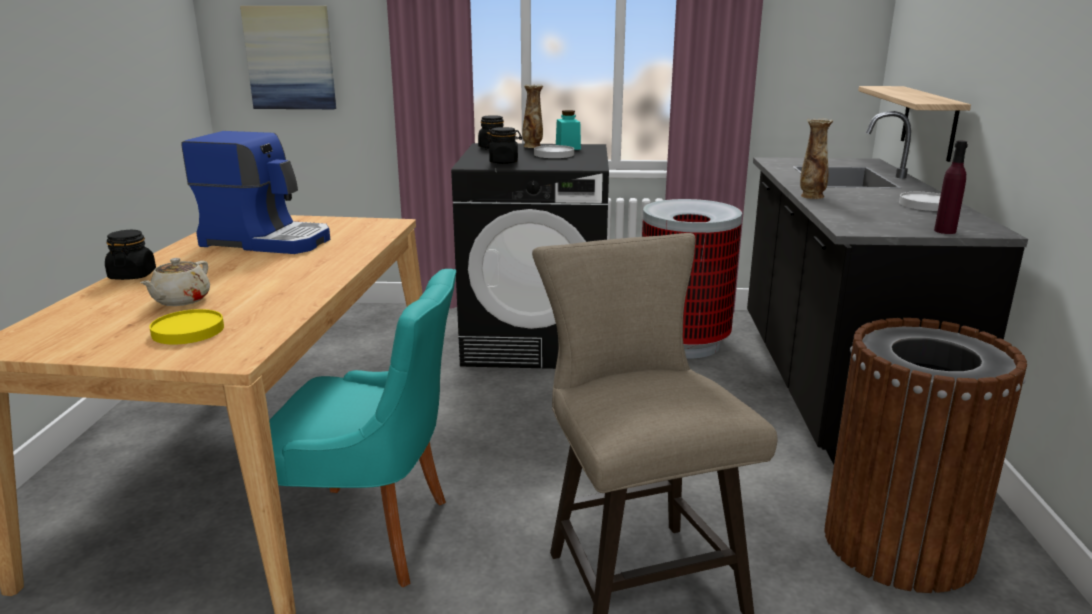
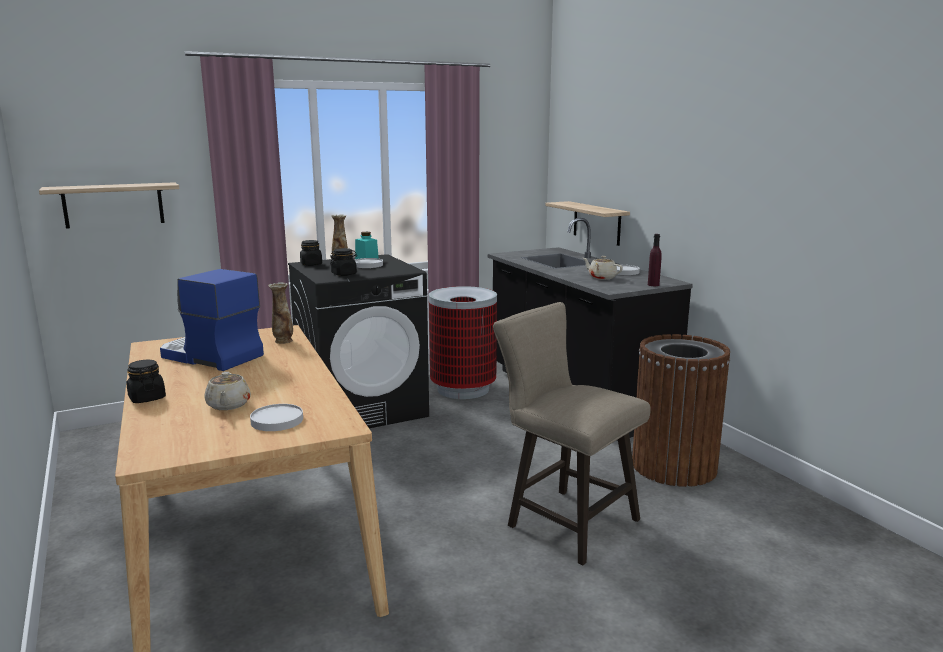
camera: 30 degrees left, 5 degrees down
(188, 330) = (276, 420): yellow plate -> white plate
(267, 241) = (210, 356): coffee machine -> coffee machine turned 135 degrees counterclockwise
(290, 58) = (113, 205): picture -> shelf
(373, 535) = (386, 552): turquoise chair -> none
(811, 196) = (561, 274): vase -> vase (283, 341)
(870, 208) = (601, 277): none -> beige teapot

